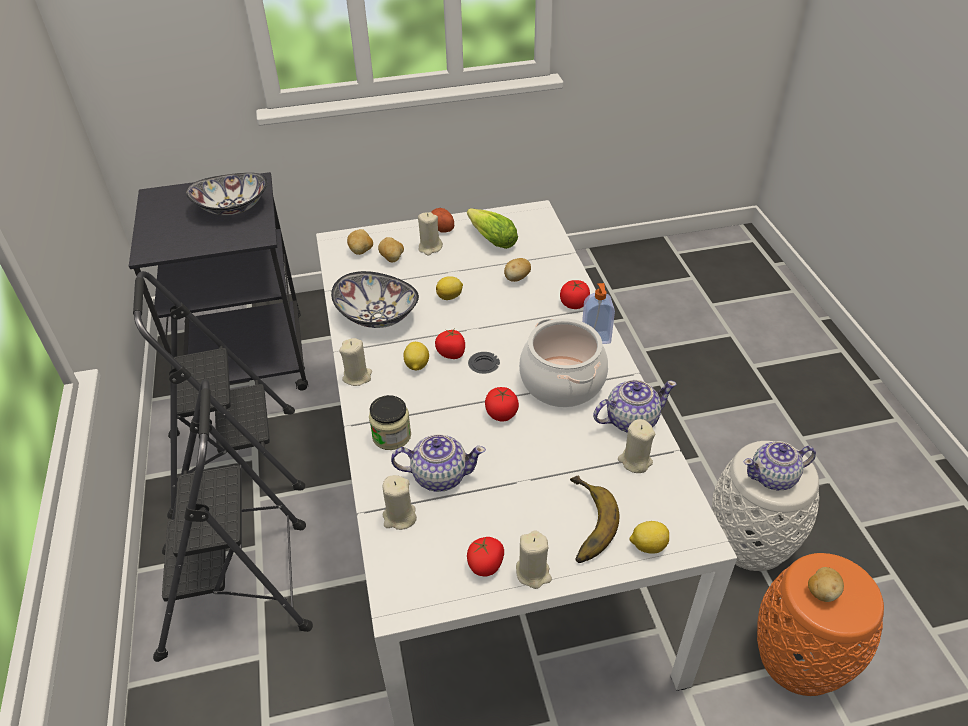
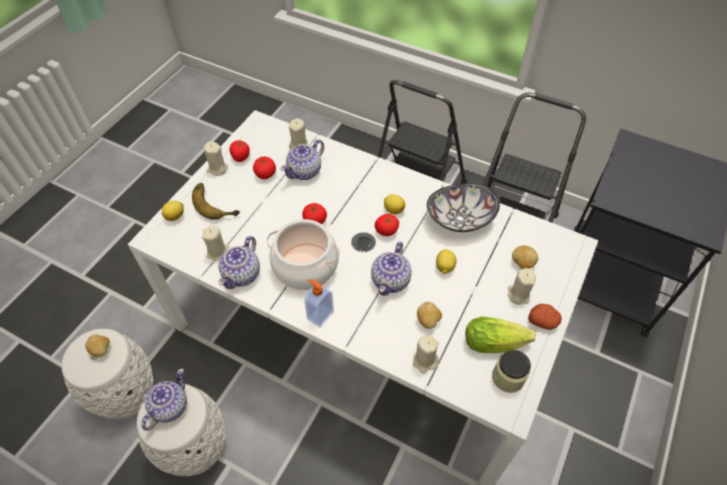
camera: 130 degrees right, 10 degrees up
(233, 207) = (668, 203): bowl -> none
(357, 376) = (411, 180): beige candle -> beige candle (424, 361)
(361, 251) = (548, 251): potato -> none
(391, 436) = (351, 169): jar -> jar (508, 377)
(504, 319) = (391, 280): none -> teapot
(574, 304) = (365, 333): tomato -> tomato (265, 174)
(799, 658) = (125, 393): orange stool -> white stool

